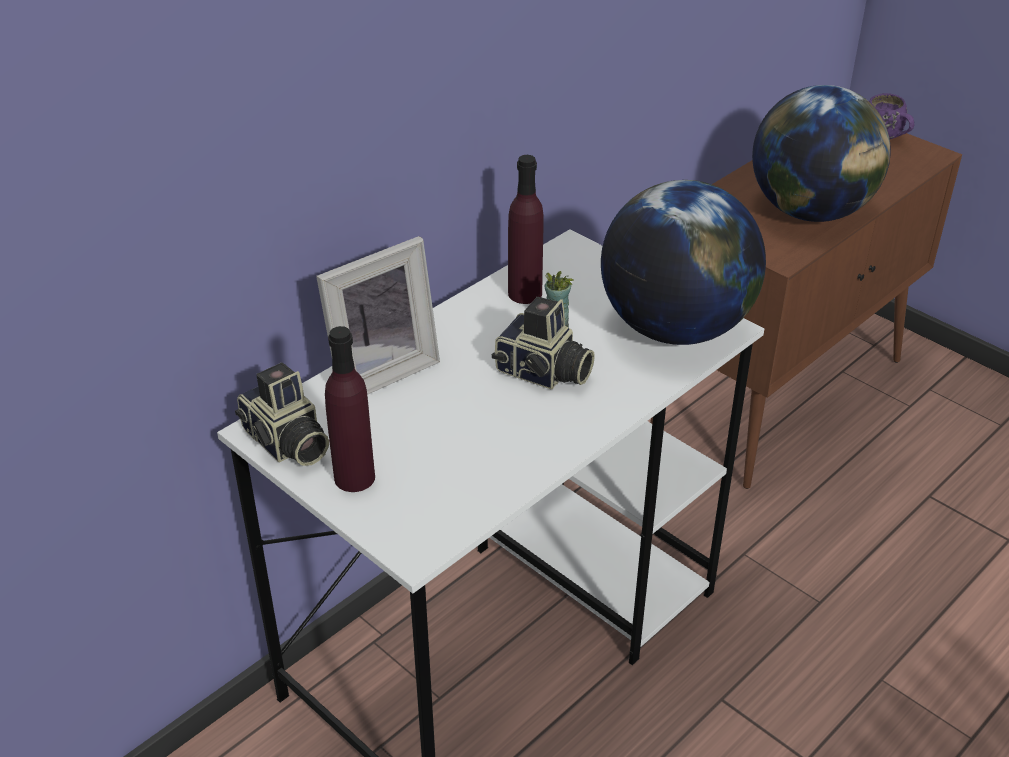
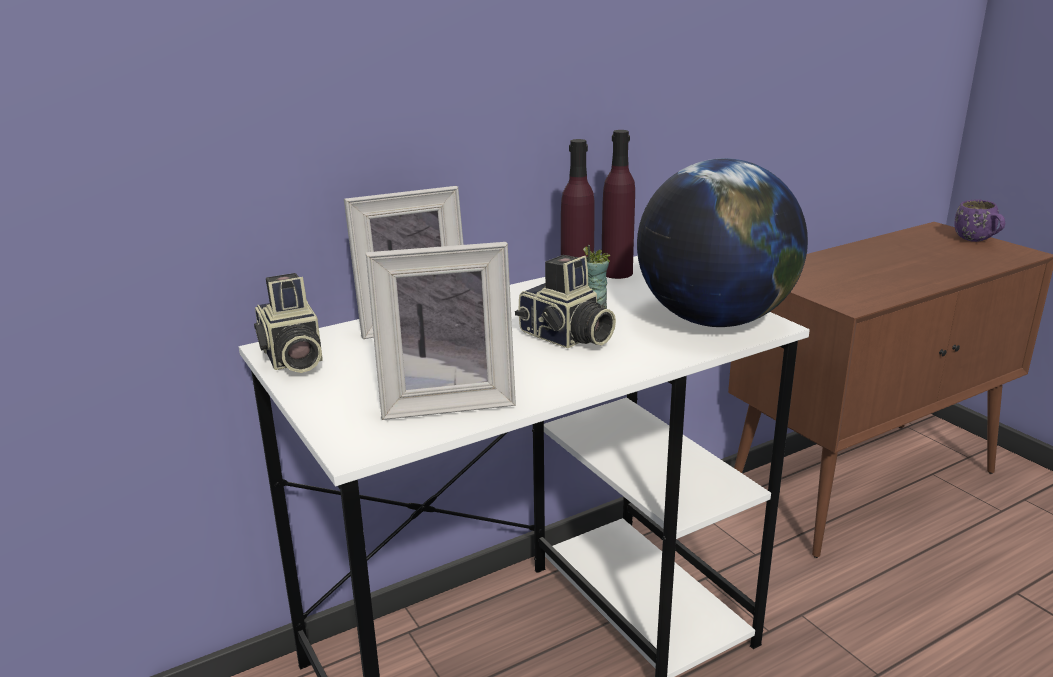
camera: 15 degrees right, 15 degrees down
(354, 477) = (336, 388): purple bottle -> purple bottle (616, 273)
(467, 477) = (446, 400): none -> picture frame
(810, 212) = (889, 278): globe -> none

